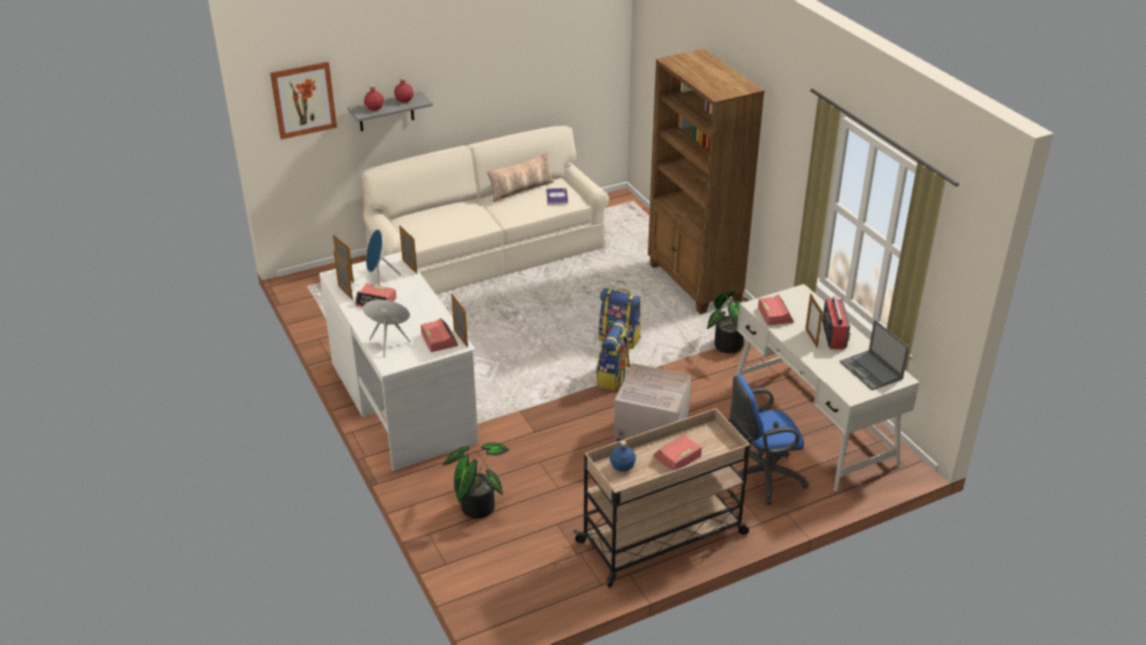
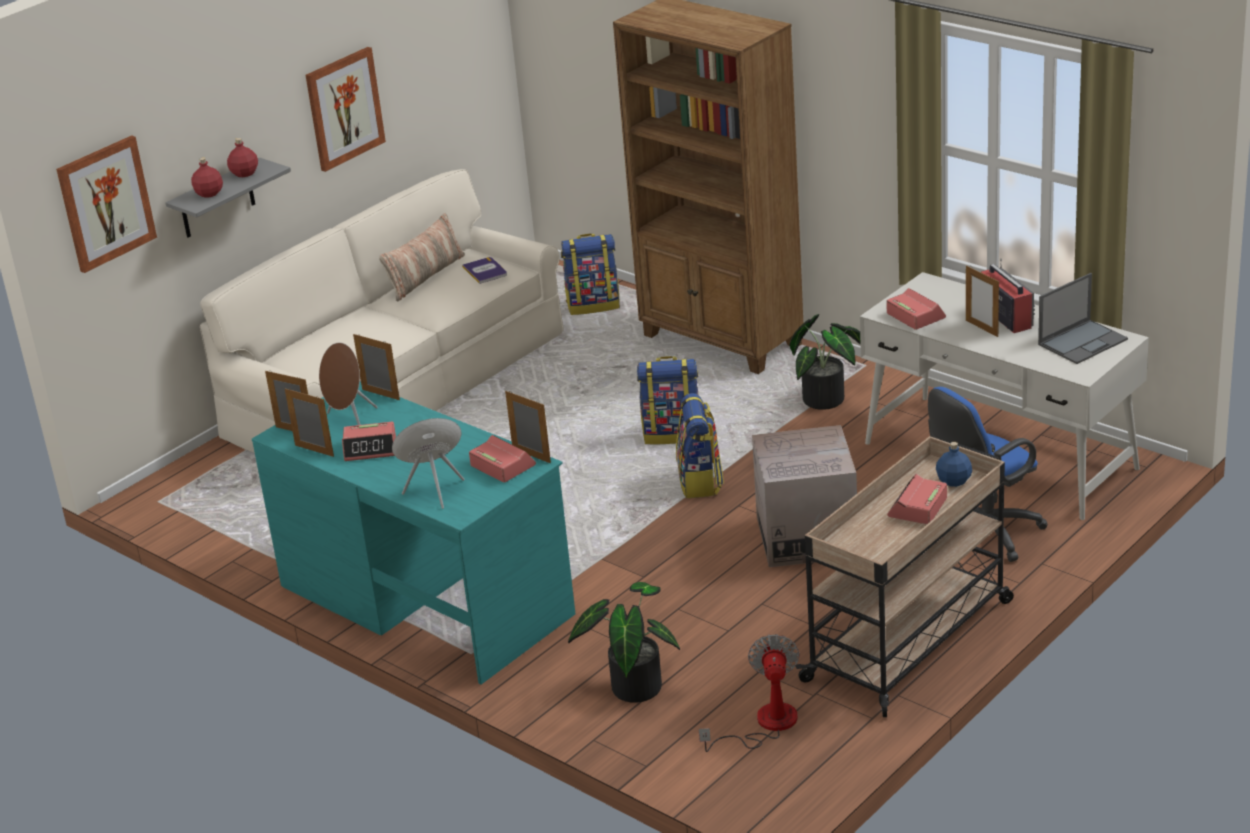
camera: 20 degrees left, 5 degrees down
(379, 279) = (350, 421): blue speaker -> brown speaker
(403, 401) = (426, 599): white desk -> turquoise desk
(491, 71) = (344, 108): none -> picture
(534, 563) = (765, 725): none -> fan
(622, 467) = (858, 540): blue bottle -> blue bottle (954, 481)
(635, 234) = (593, 305): none -> backpack
(871, 370) = (1083, 341): laptop -> laptop turned 75 degrees counterclockwise

